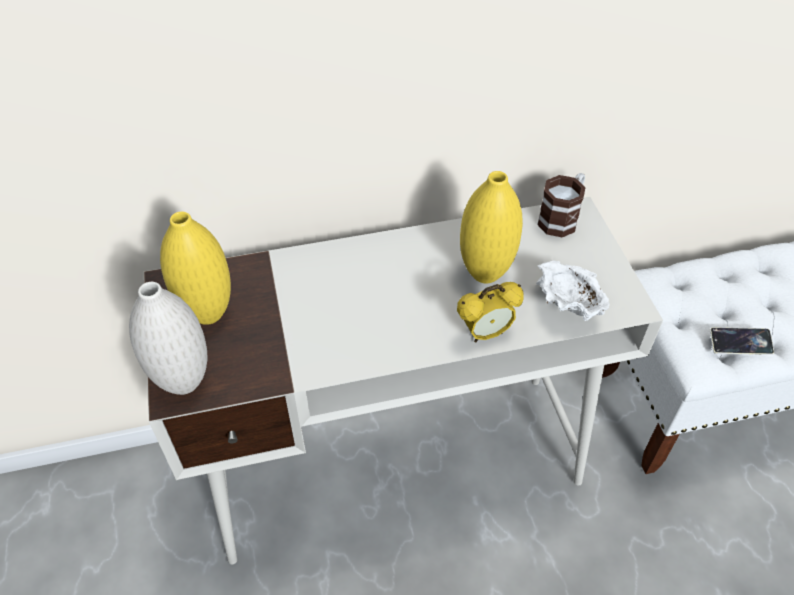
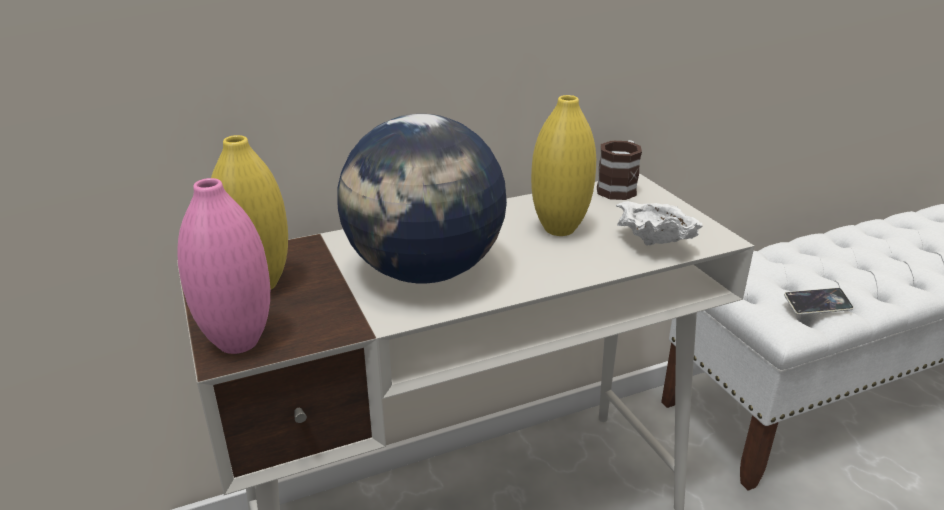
camera: 10 degrees left, 20 degrees down
(184, 382) = (238, 342): white vase -> pink vase
(351, 315) = (426, 271): none -> globe
(485, 333) = (578, 271): alarm clock -> none

